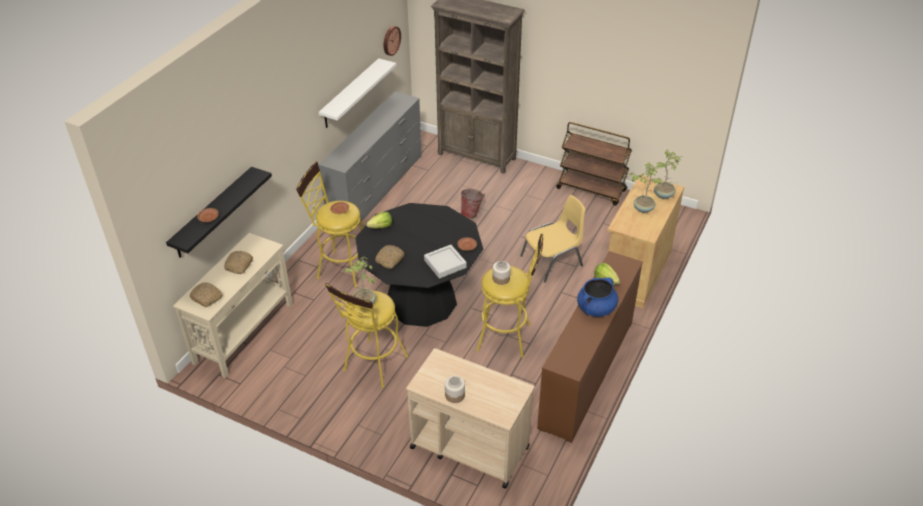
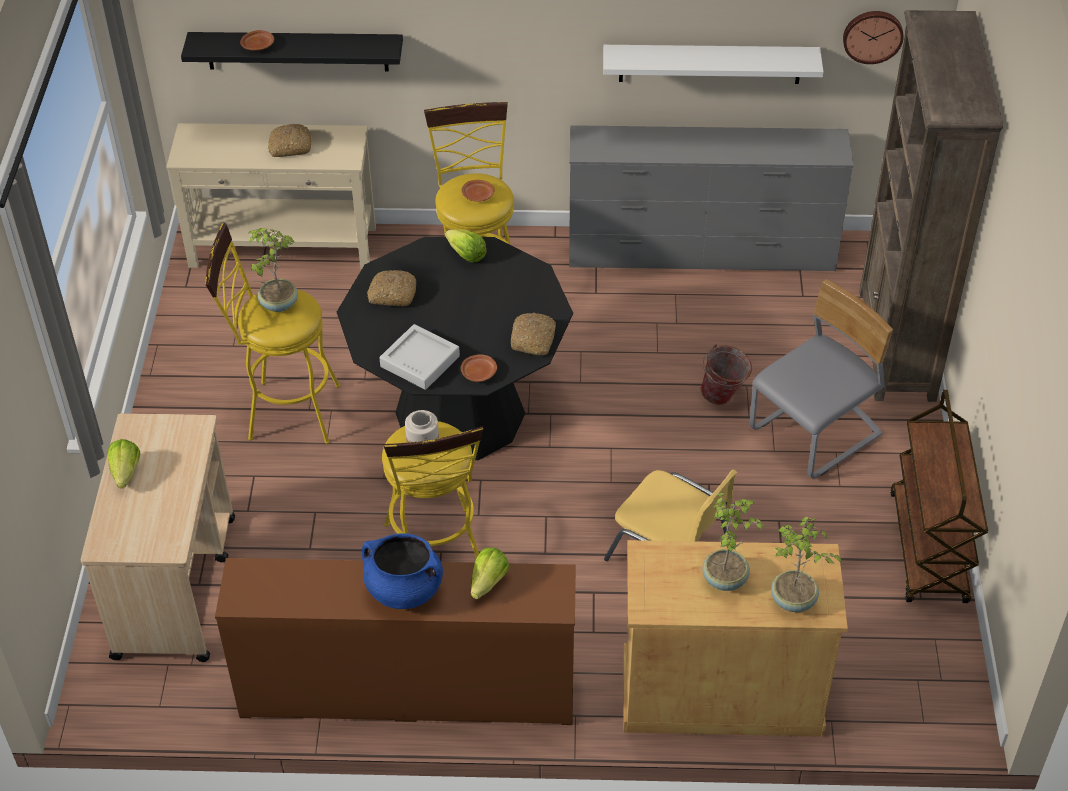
camera: 65 degrees right, 5 degrees up
(207, 297) = (209, 146): bread -> bread (533, 340)
(454, 395) = (126, 473): jar -> lettuce
(512, 196) = (816, 434): none -> grey chair

